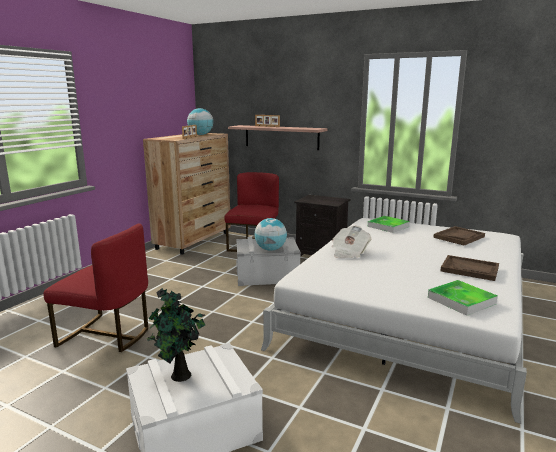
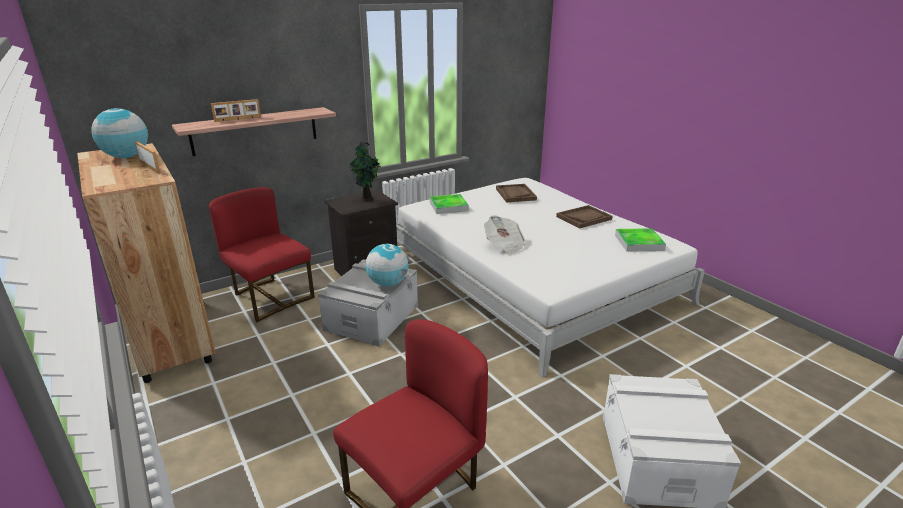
camera: 60 degrees left, 10 degrees up
(179, 376) = (663, 421): potted plant -> potted plant (367, 200)

